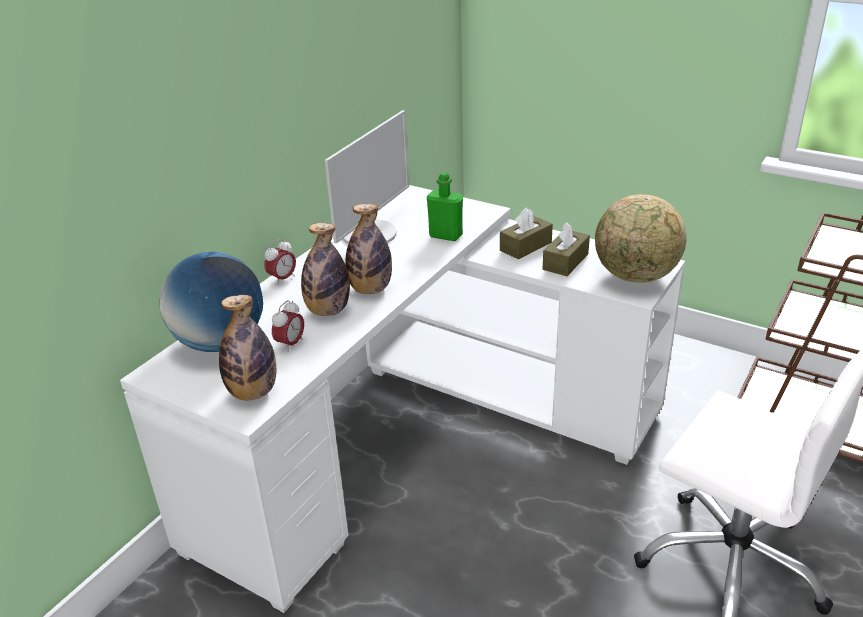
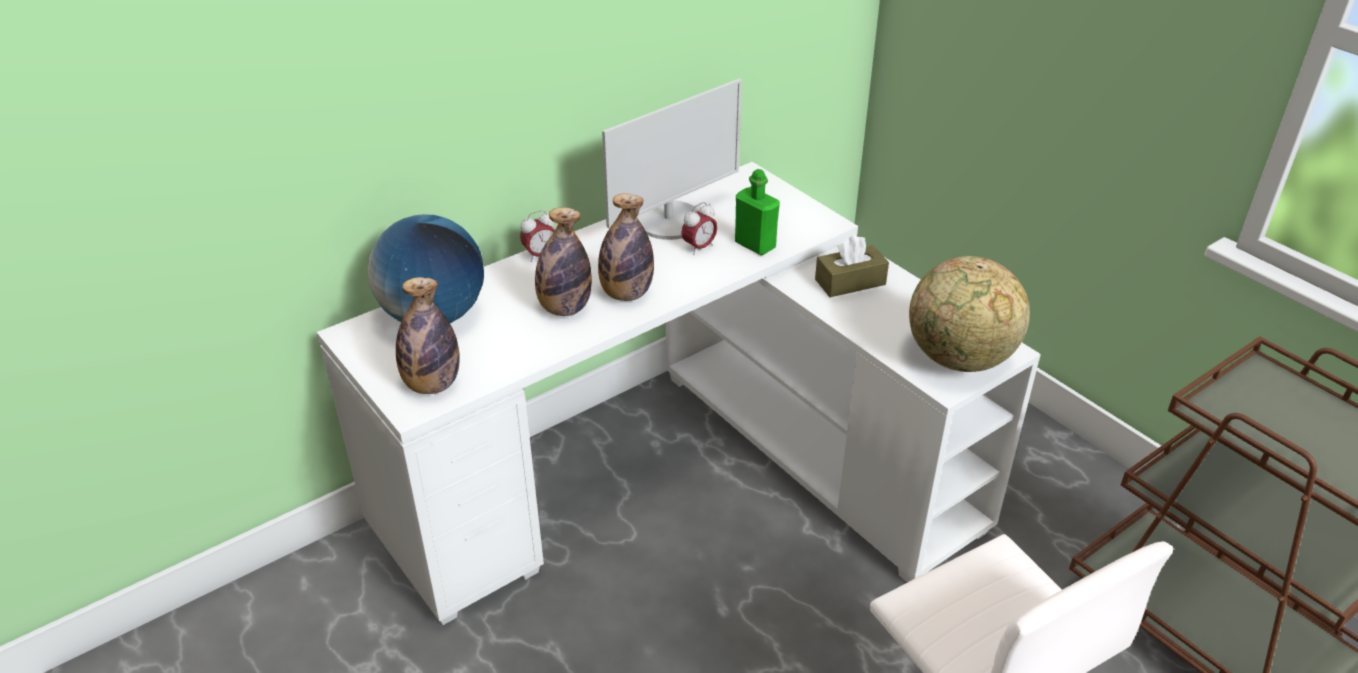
camera: 20 degrees right, 5 degrees up
(290, 344) = (502, 339): alarm clock -> alarm clock (699, 248)
(565, 262) = (885, 315): brown tissue box -> none

